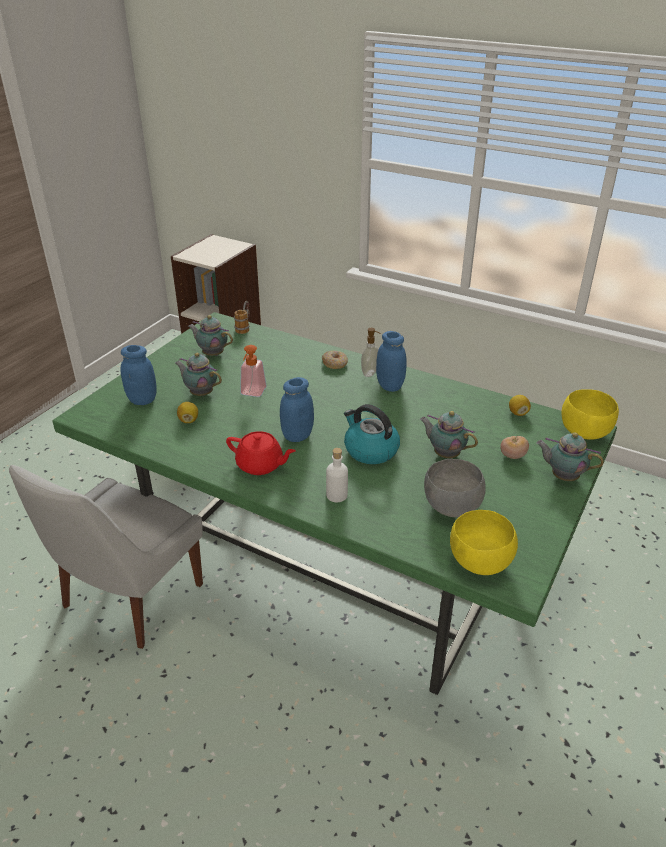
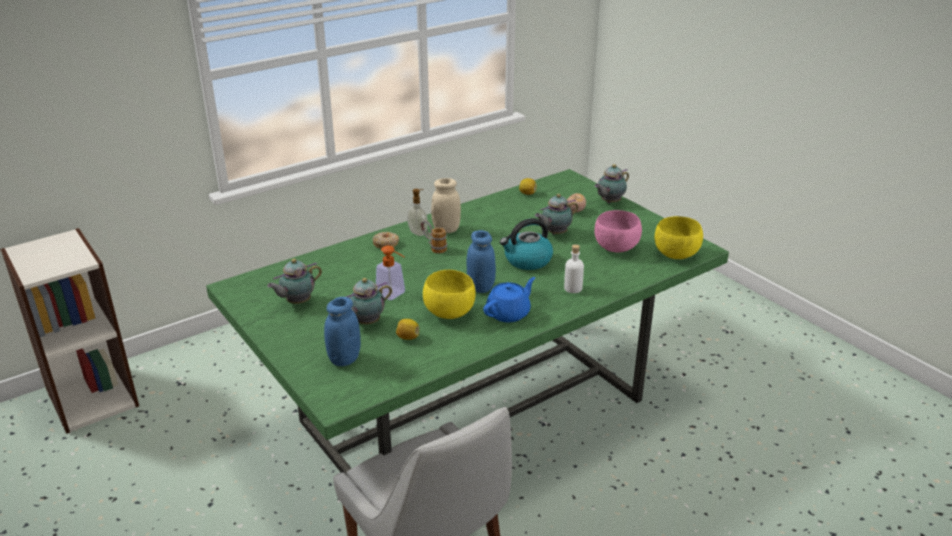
camera: 65 degrees left, 5 degrees down
(244, 327) = (264, 274): mug -> mug (433, 247)
(260, 465) = (509, 313): red teapot -> blue teapot
(390, 386) = (446, 229): blue jar -> beige jar
(450, 507) = (616, 248): grey bowl -> pink bowl
(584, 432) = (568, 180): yellow bowl -> yellow bowl (448, 312)

